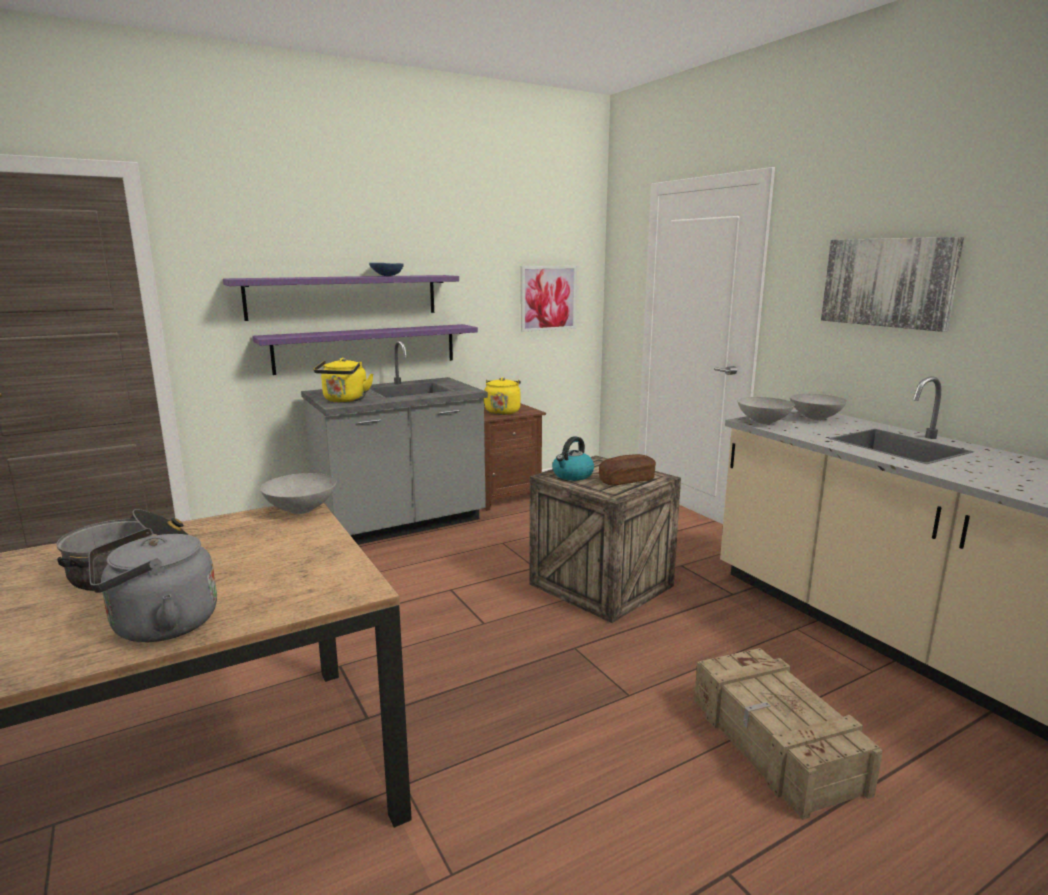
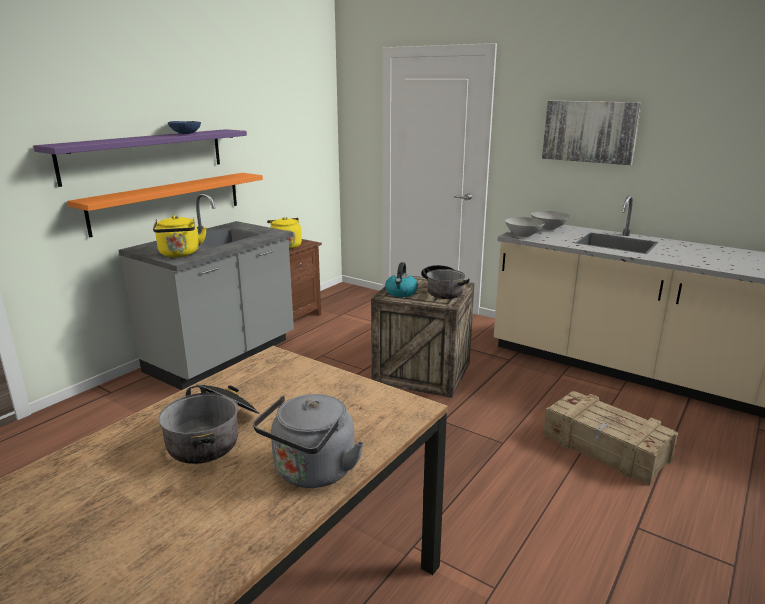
camera: 25 degrees left, 5 degrees up
(301, 510) = (275, 358): grey bowl -> none
(367, 348) = (168, 202): purple shelf -> orange shelf
(548, 298) = (301, 144): picture -> none
(626, 480) = (442, 291): bread -> cooking pot

